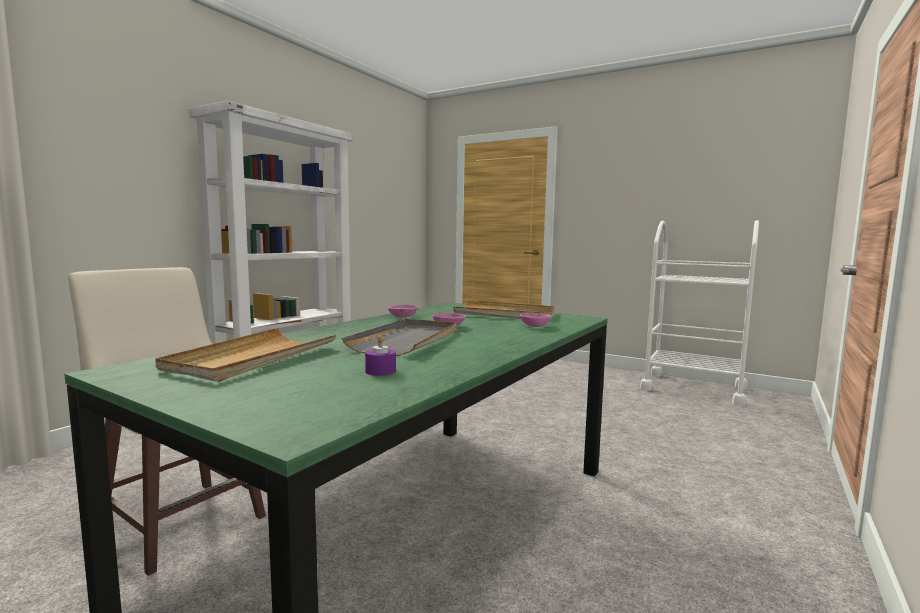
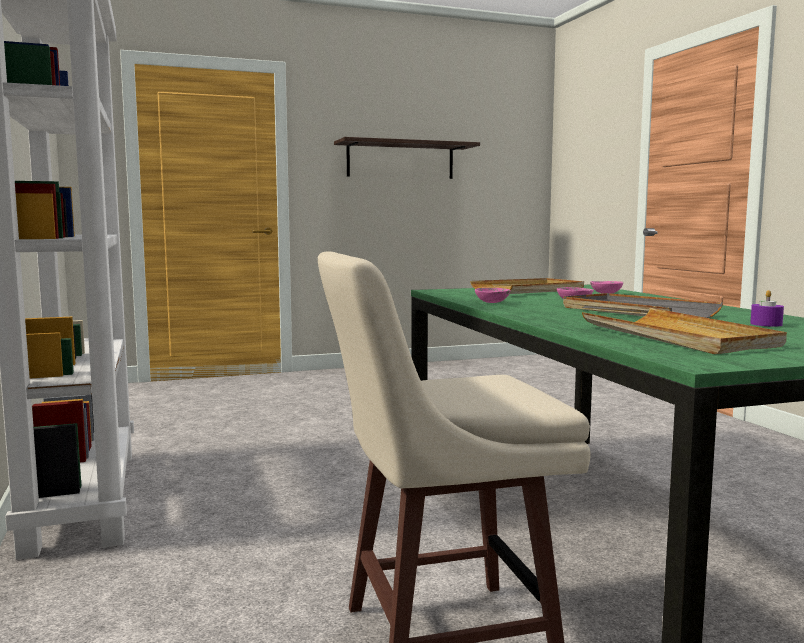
camera: 50 degrees left, 0 degrees up
(648, 195) = (400, 160): none -> shelf
(693, 388) = (475, 366): white cart -> none

